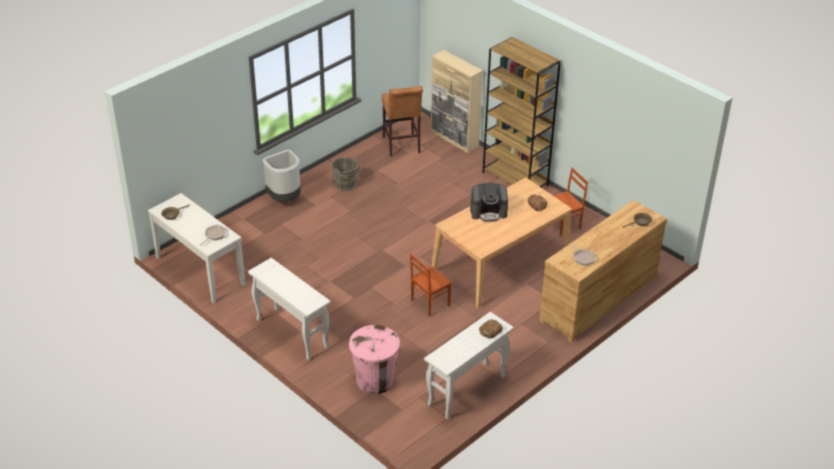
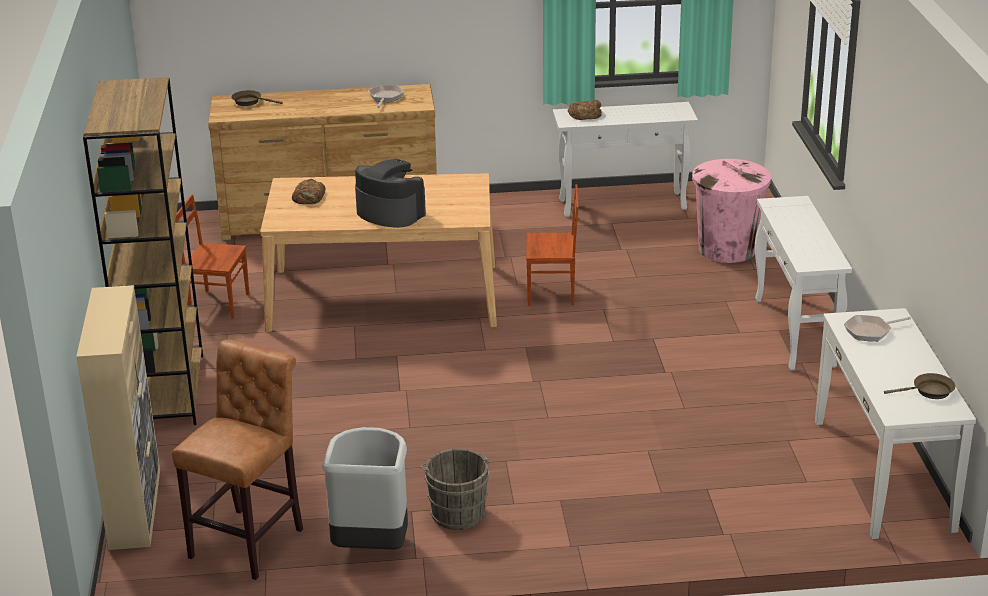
camera: 140 degrees left, 10 degrees down
(285, 200) = (608, 535): grey trash can -> grey trash can (372, 546)

